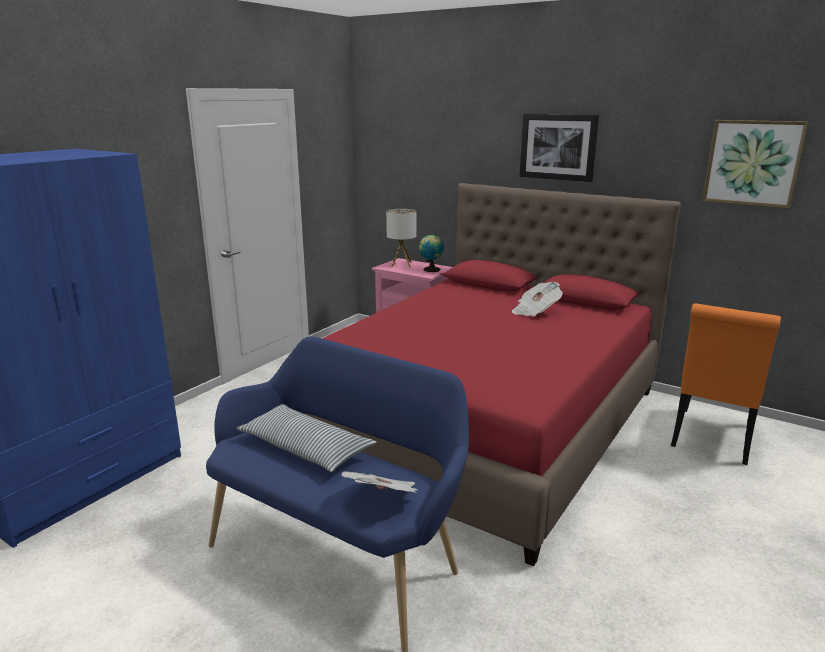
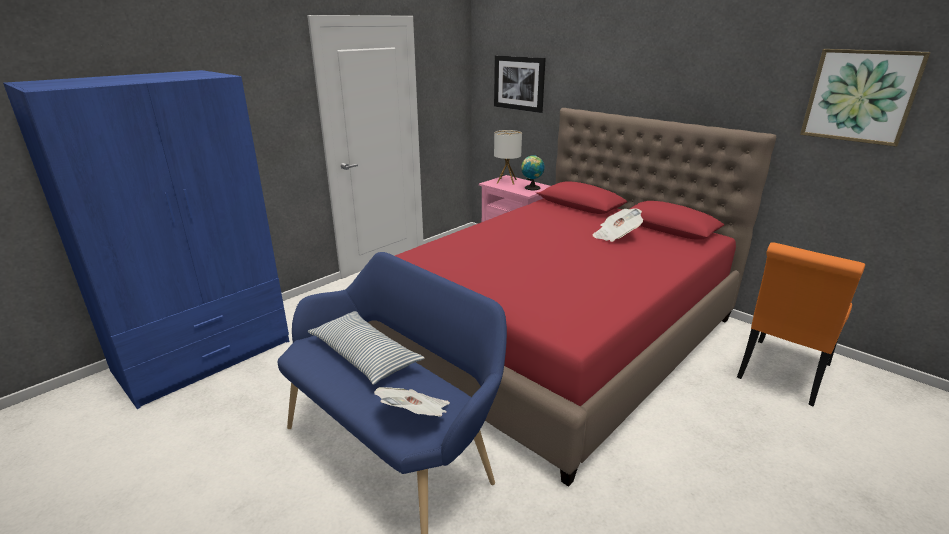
camera: 10 degrees right, 5 degrees up
(558, 147) = (657, 74): picture -> picture (519, 83)

